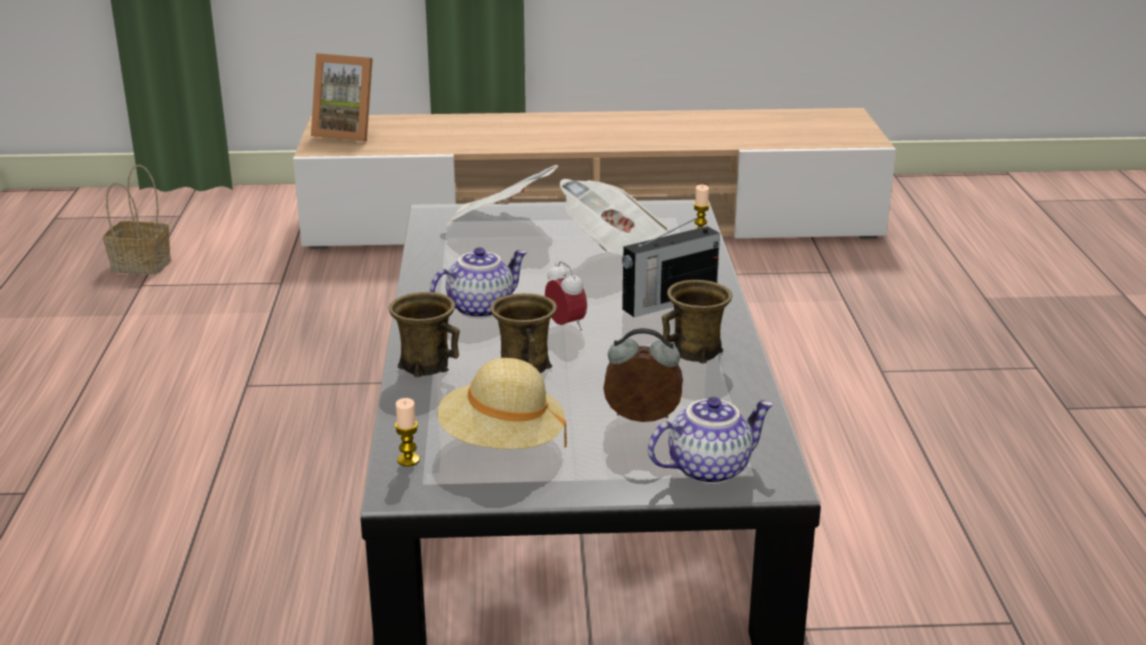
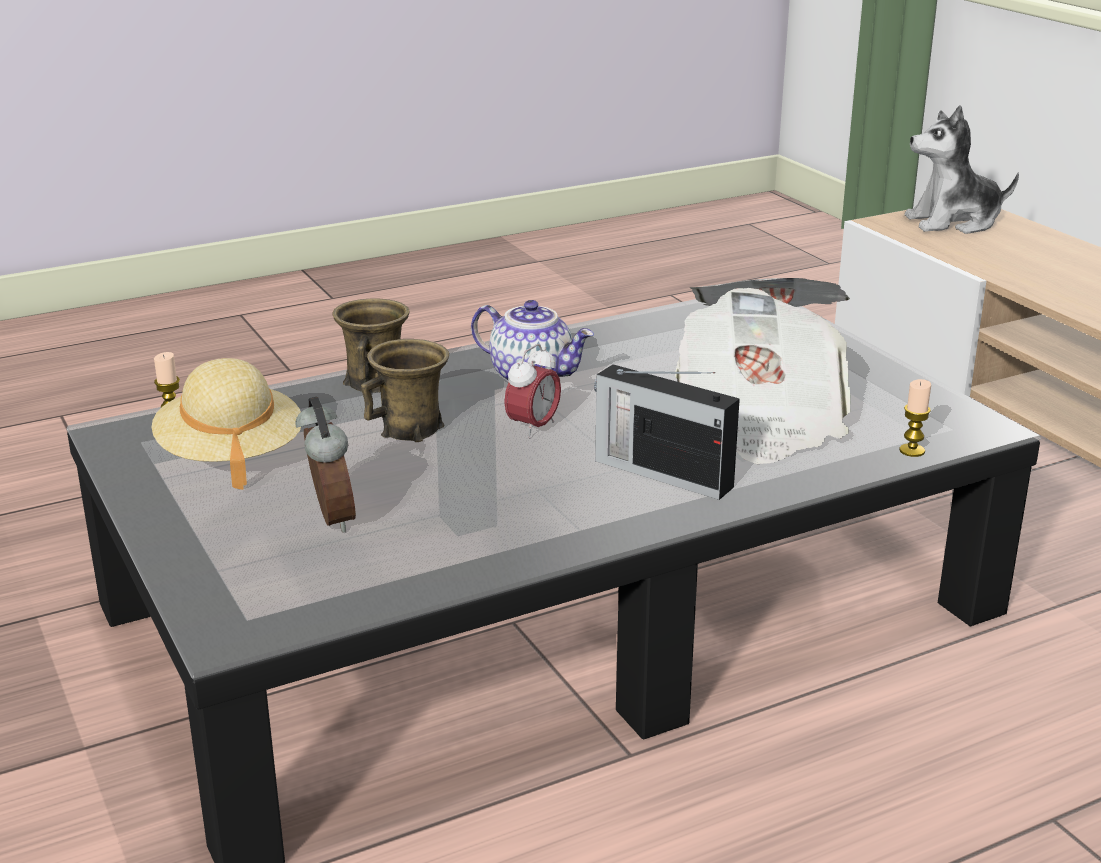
camera: 65 degrees right, 0 degrees up
(143, 265) = (709, 282): basket -> none
(347, 133) = (953, 222): picture frame -> plush toy
(696, 352) = (533, 518): brown mug -> none
(708, 468) = (235, 582): teapot -> none

